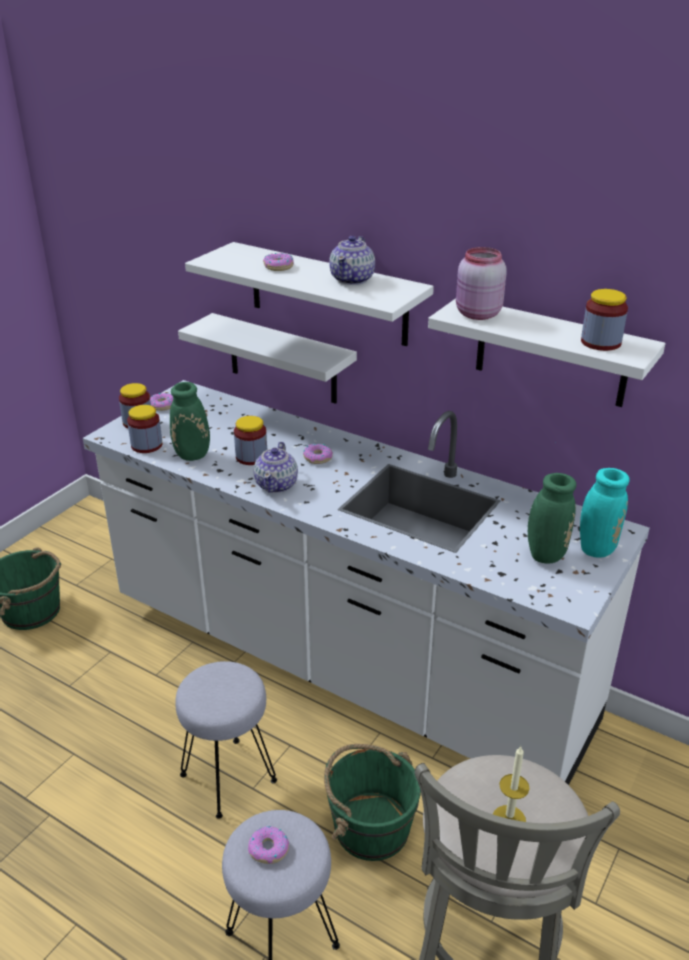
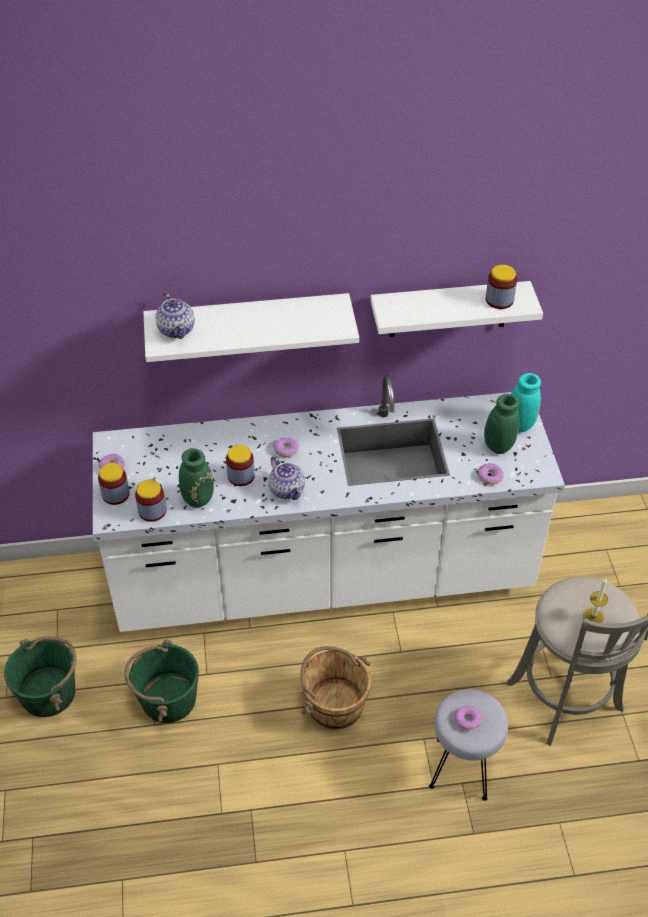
camera: 40 degrees left, 15 degrees up
(229, 777) = (334, 704): grey stool -> brown bucket
(278, 267) = (221, 326): donut -> donut (490, 476)
(282, 359) = (202, 382): white shelf -> none
(352, 279) = (291, 314): teapot -> teapot (176, 329)
(370, 827) = (445, 673): green bucket -> green bucket (167, 698)
(477, 314) = (404, 309): pink jar -> none

